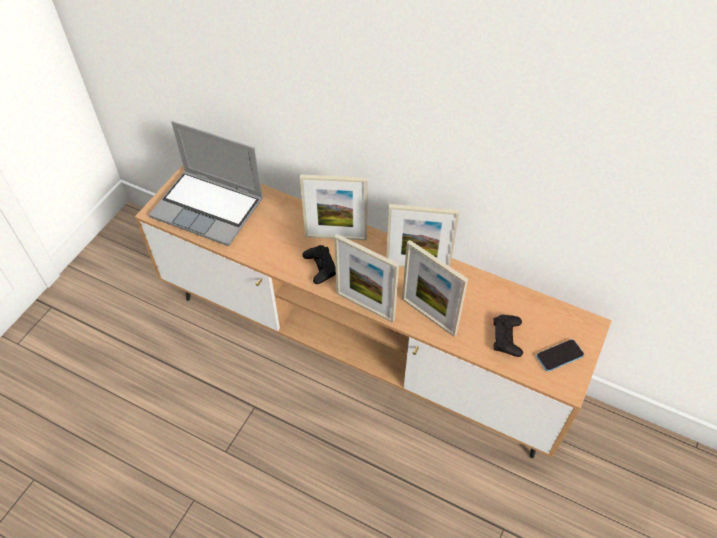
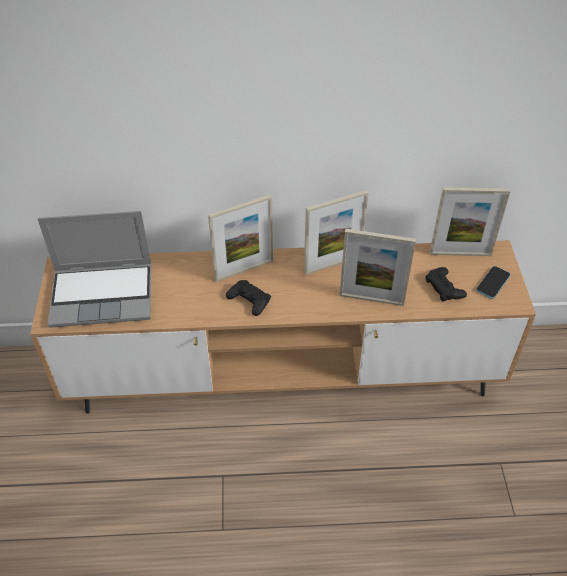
camera: 30 degrees left, 5 degrees down
(365, 306) = (313, 315): picture frame -> picture frame (460, 254)

